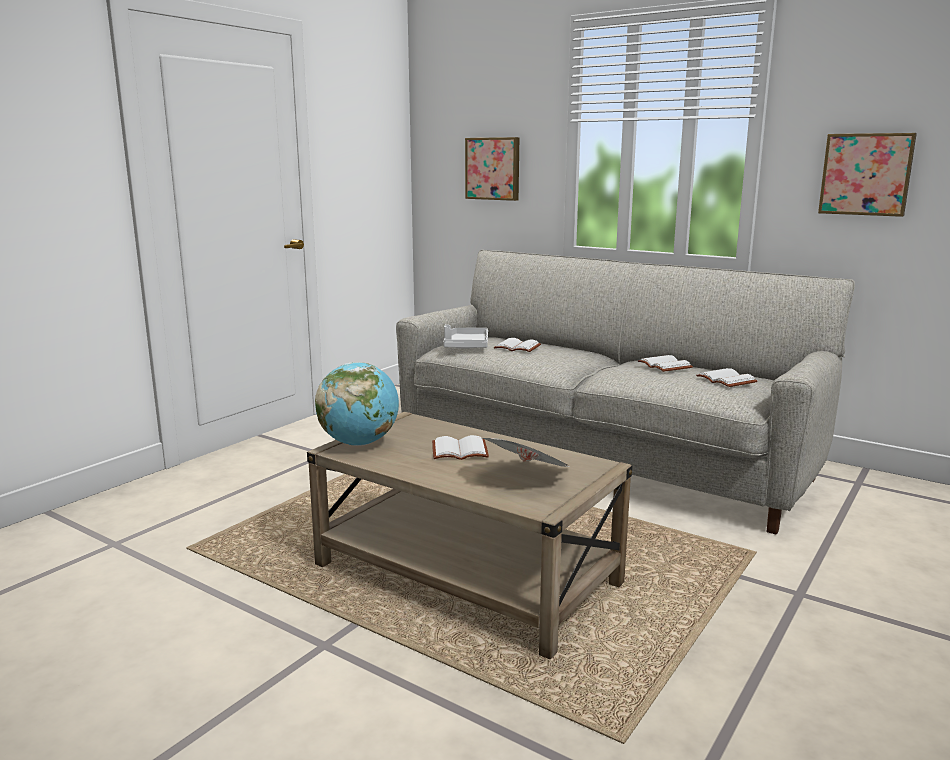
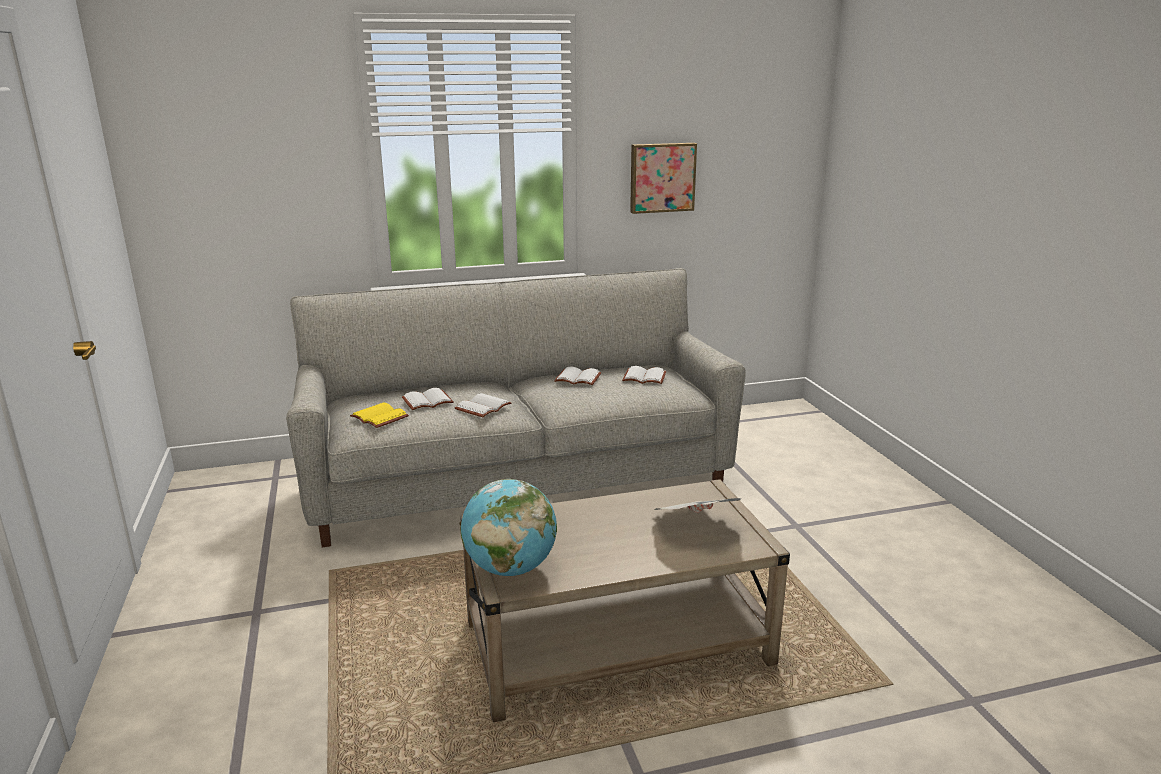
camera: 50 degrees left, 5 degrees up
(460, 450) = (599, 529): white book -> white book (482, 407)
(466, 346) = (378, 417): grey tray -> yellow book
(493, 168) = (264, 193): picture -> none

